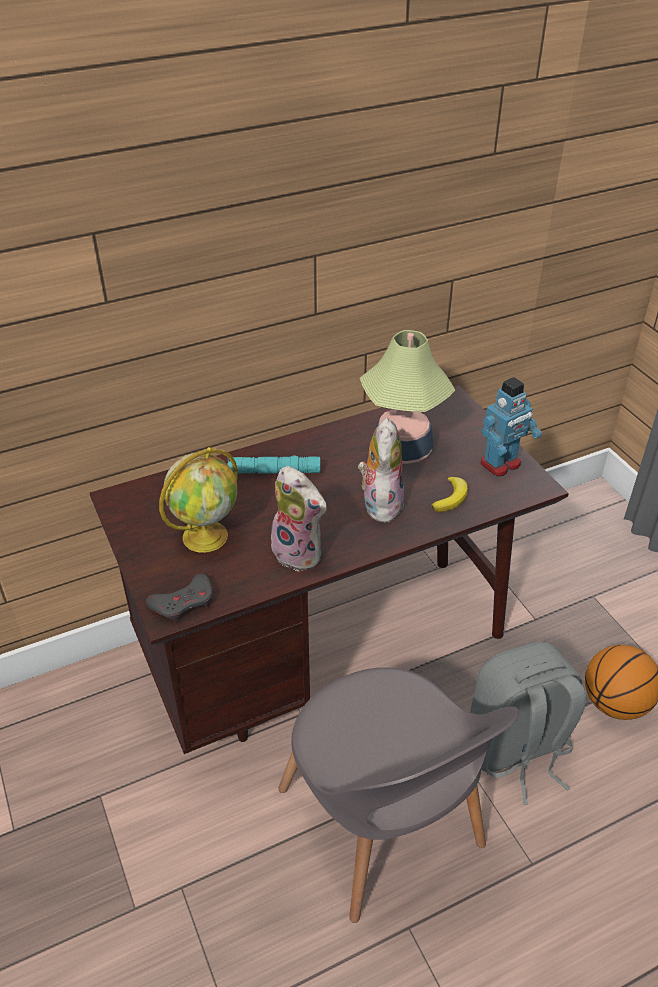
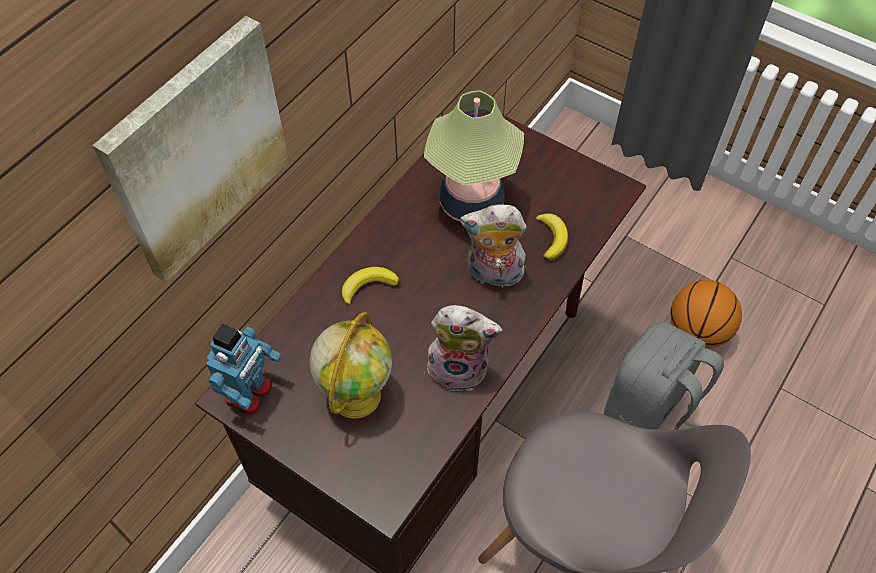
camera: 30 degrees left, 15 degrees up
(140, 255) = (197, 150): none -> picture
(184, 602) = (391, 480): grey game controller -> none
(274, 471) = (368, 286): turquoise flashlight -> banana
(380, 503) = (493, 275): plush toy -> plush toy turned 60 degrees counterclockwise
(501, 464) = (571, 179): toy robot -> toy robot (250, 393)

